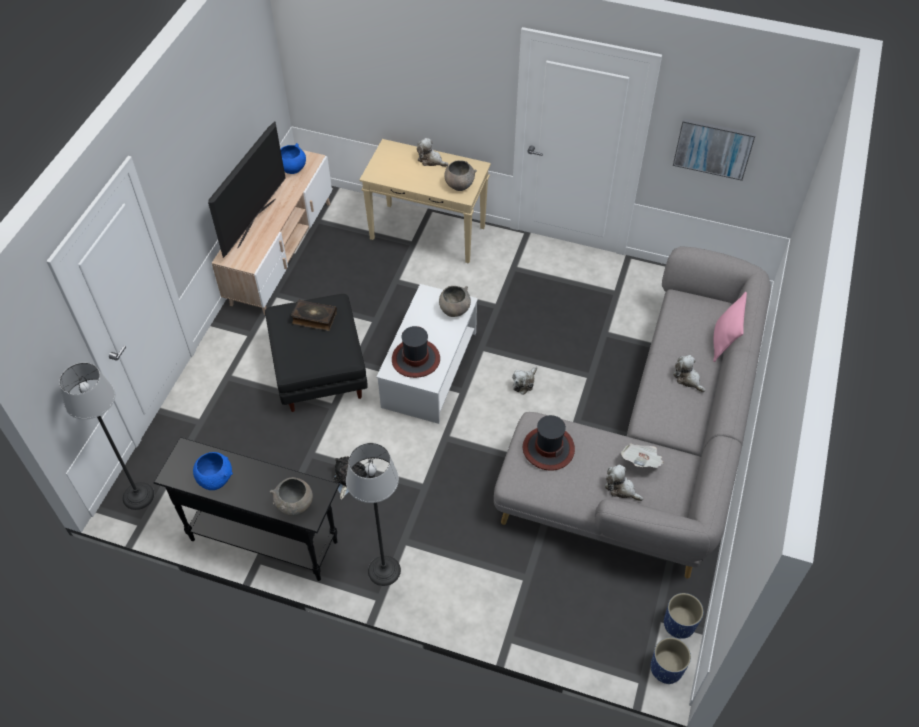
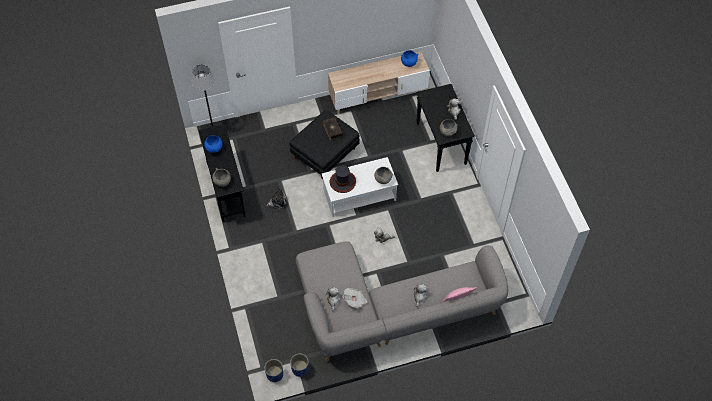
camera: 55 degrees right, 5 degrees up
(255, 222) = (364, 72): television -> none
(384, 571) = (244, 242): floor lamp -> none
(428, 233) = (441, 144): beige console table -> black console table
(548, 448) = (332, 260): hat -> none
(713, 148) = (531, 215): picture -> none

